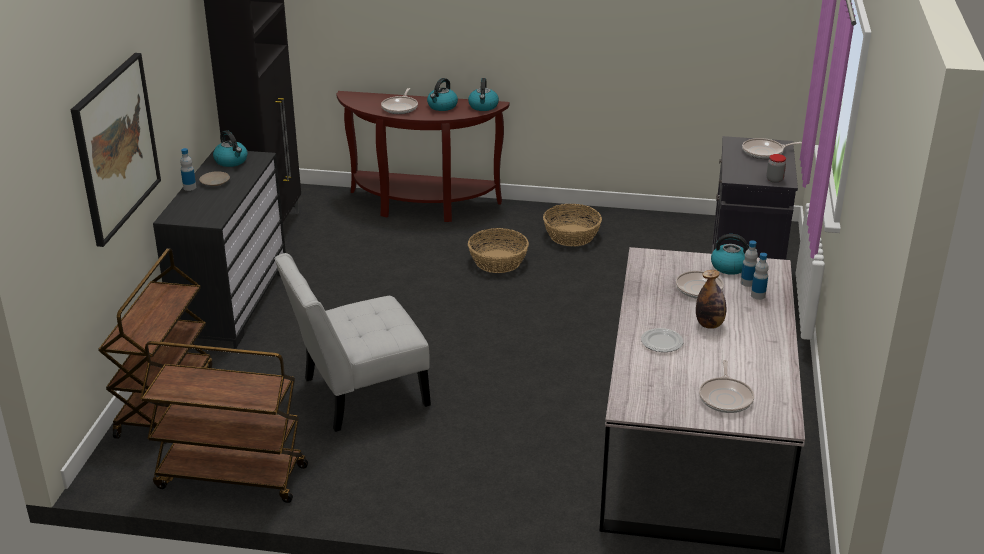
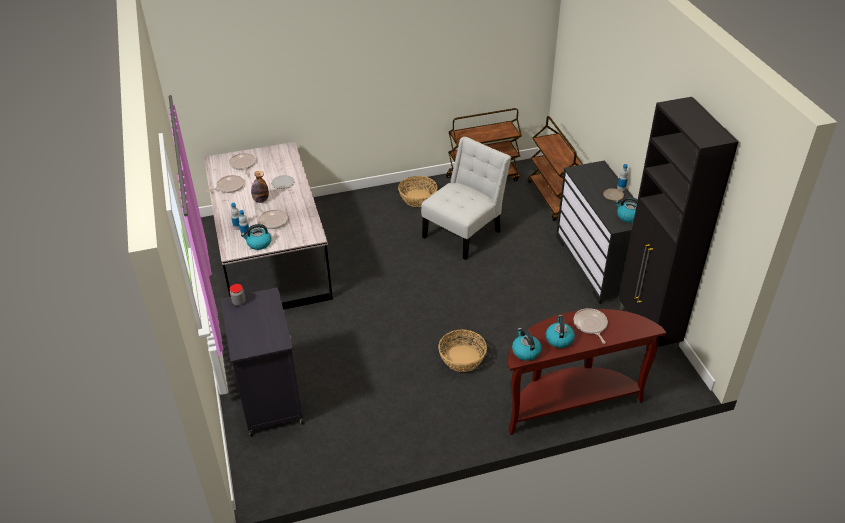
camera: 155 degrees right, 10 degrees up
(115, 147) = (603, 92): picture -> none
(571, 235) = (426, 409): basket -> basket (418, 198)
(765, 152) = (252, 335): frying pan -> frying pan (229, 187)

